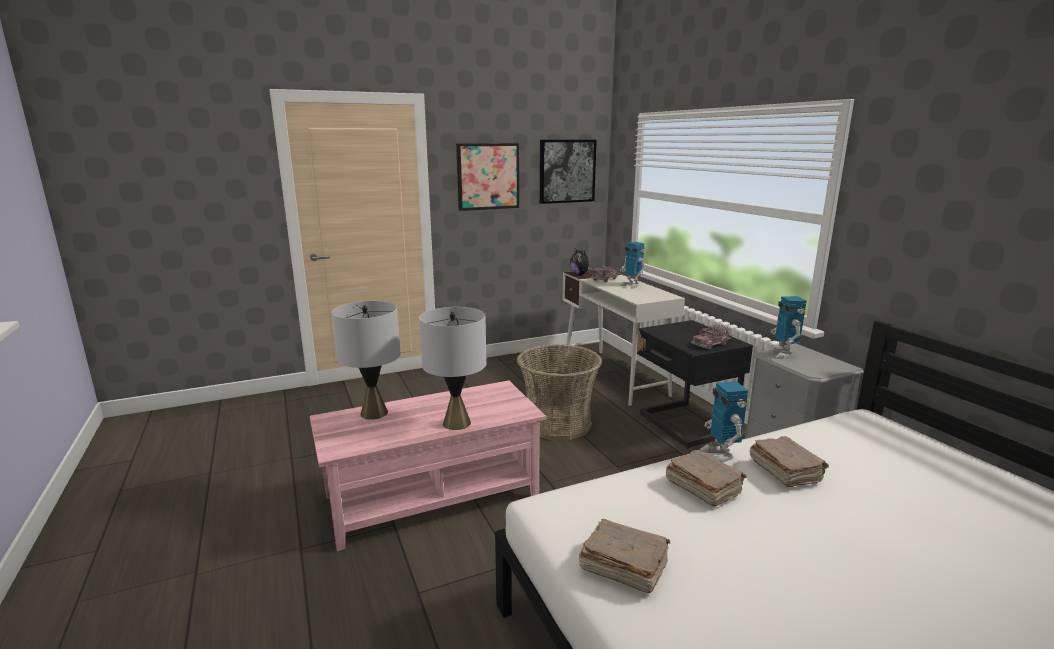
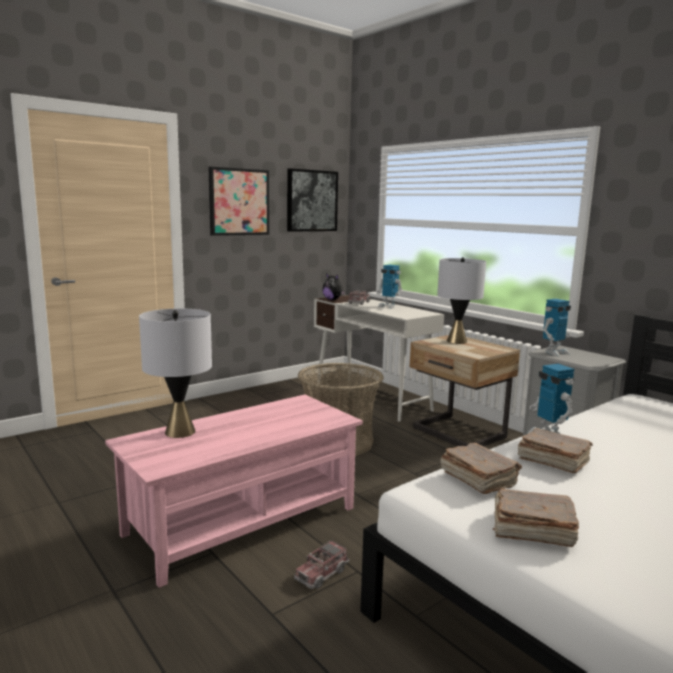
camera: 15 degrees left, 5 degrees down
(456, 423) = (276, 433): grey table lamp -> grey table lamp (456, 341)
(684, 426) = (457, 434): black nightstand -> beige nightstand
(710, 344) = (484, 350): toy truck -> toy truck (321, 574)
(782, 354) = (554, 352): toy robot -> toy robot turned 105 degrees counterclockwise
(784, 471) = (609, 442): brown book -> brown book (477, 479)

